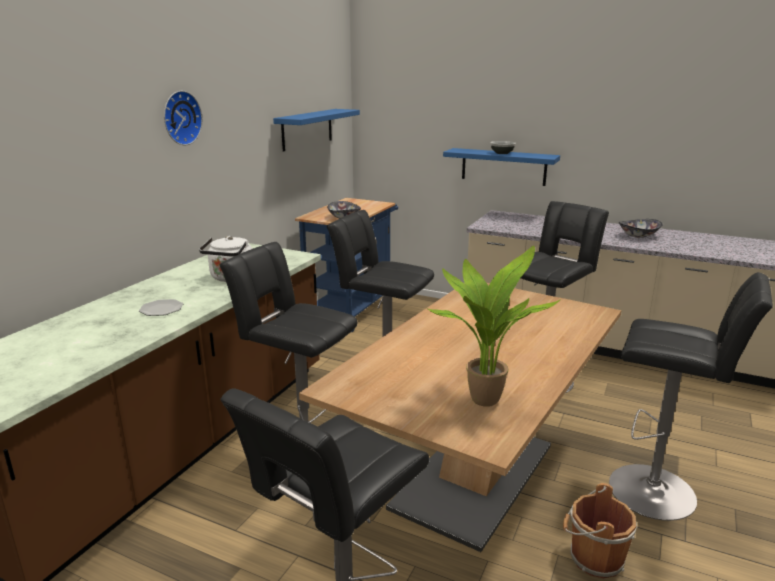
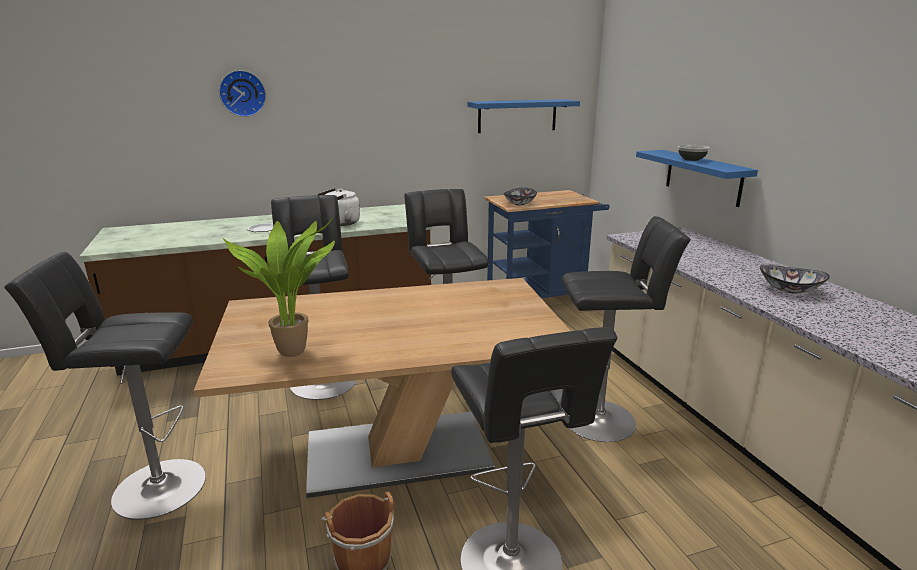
camera: 45 degrees right, 0 degrees up
(180, 118) = (351, 93): wall clock -> wall clock (242, 93)

